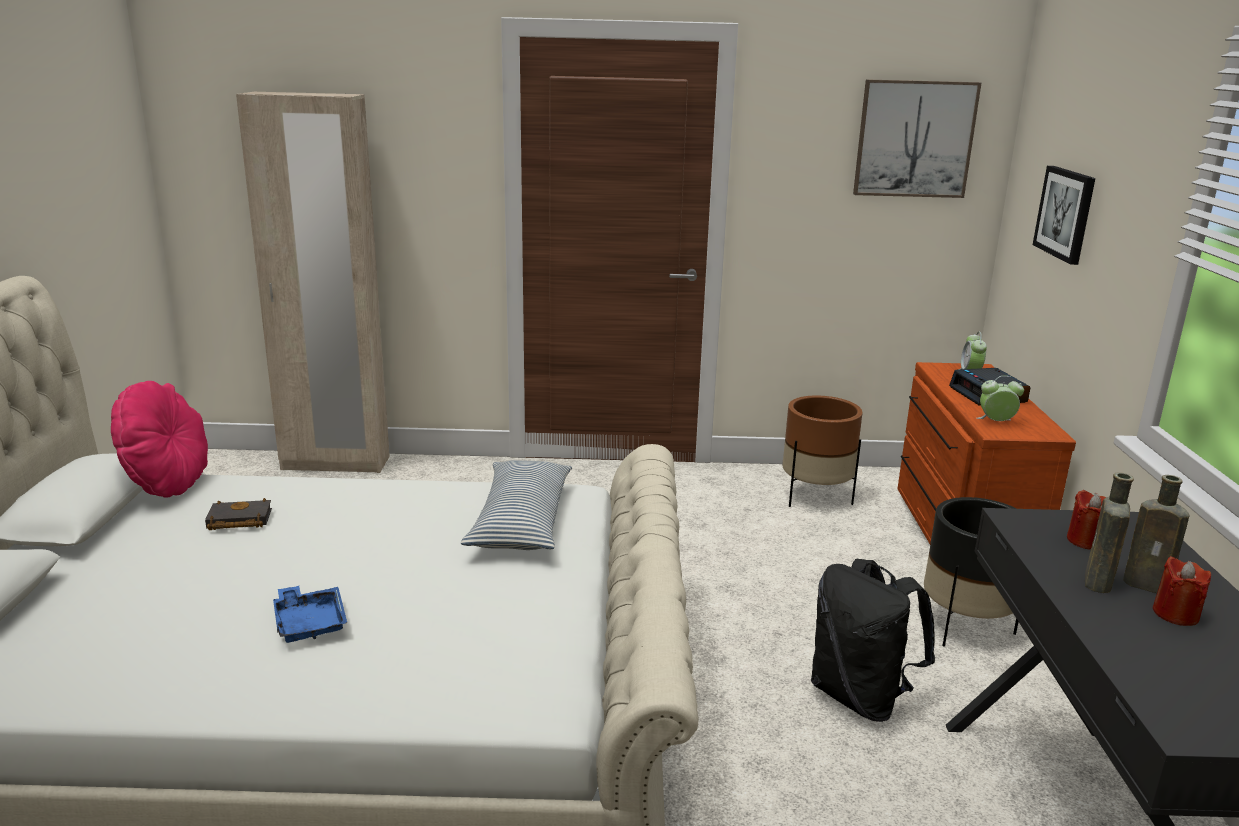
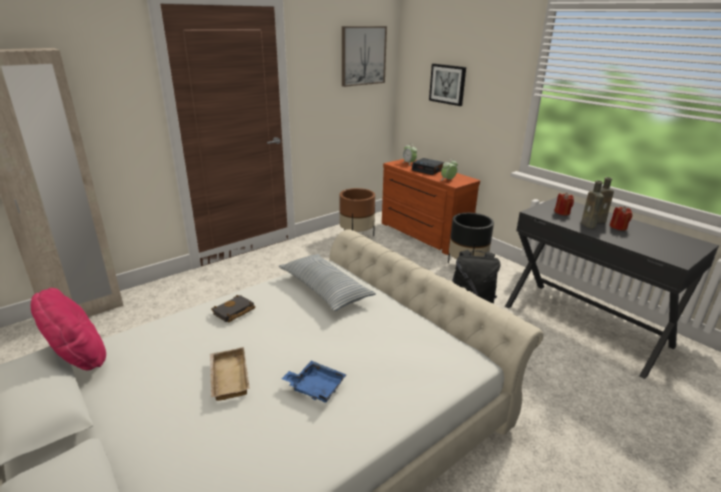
camera: 40 degrees left, 5 degrees up
(237, 521) = (170, 358): black book -> black book (233, 312)
(252, 565) = (227, 377): none -> beige tray

